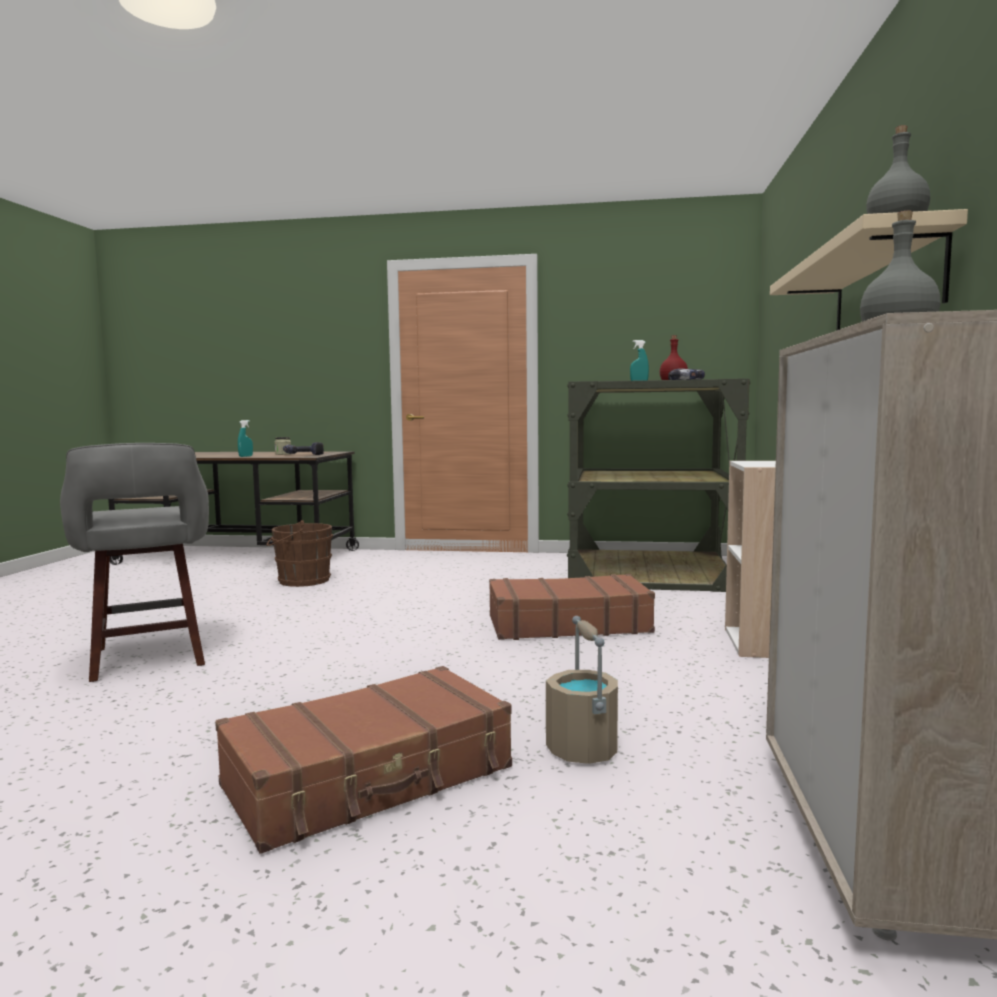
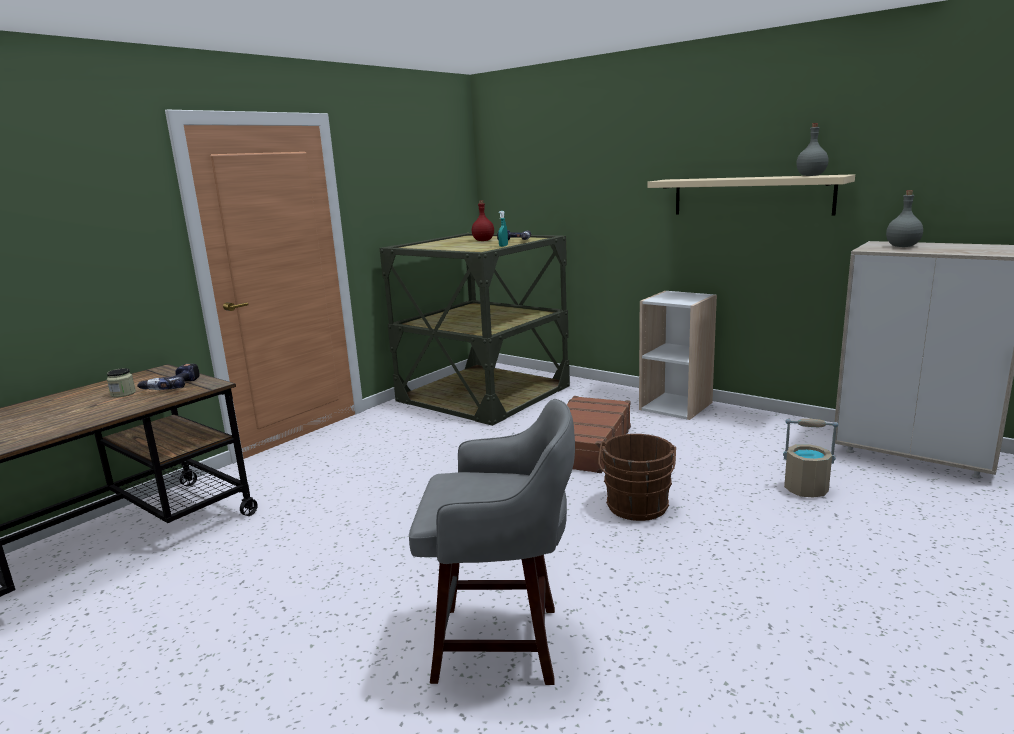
camera: 60 degrees left, 10 degrees up
(245, 456) = (115, 412): turquoise spray bottle -> none
(300, 581) = (290, 530): brown bucket -> brown bucket (637, 508)
(370, 778) = (827, 556): brown suitcase -> none

